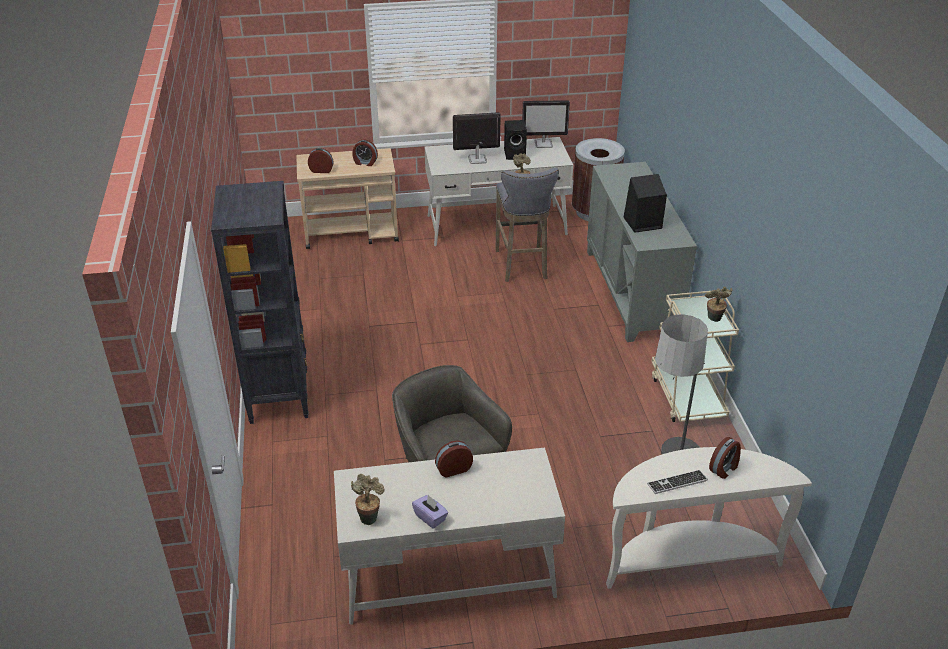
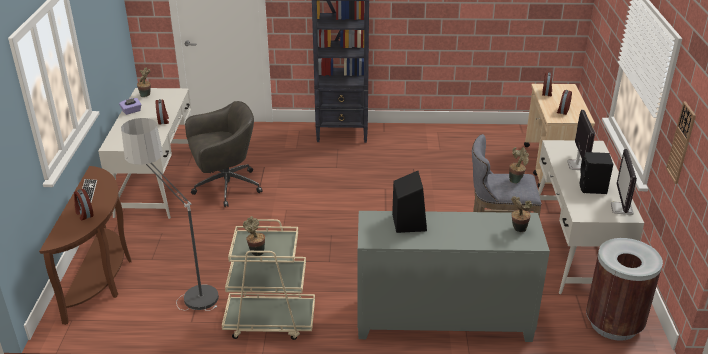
camera: 100 degrees right, 5 degrees down
(546, 64) = (681, 143): none -> wall clock
(623, 173) = (518, 229): none -> potted plant
(687, 558) = (103, 278): white console table -> brown console table

